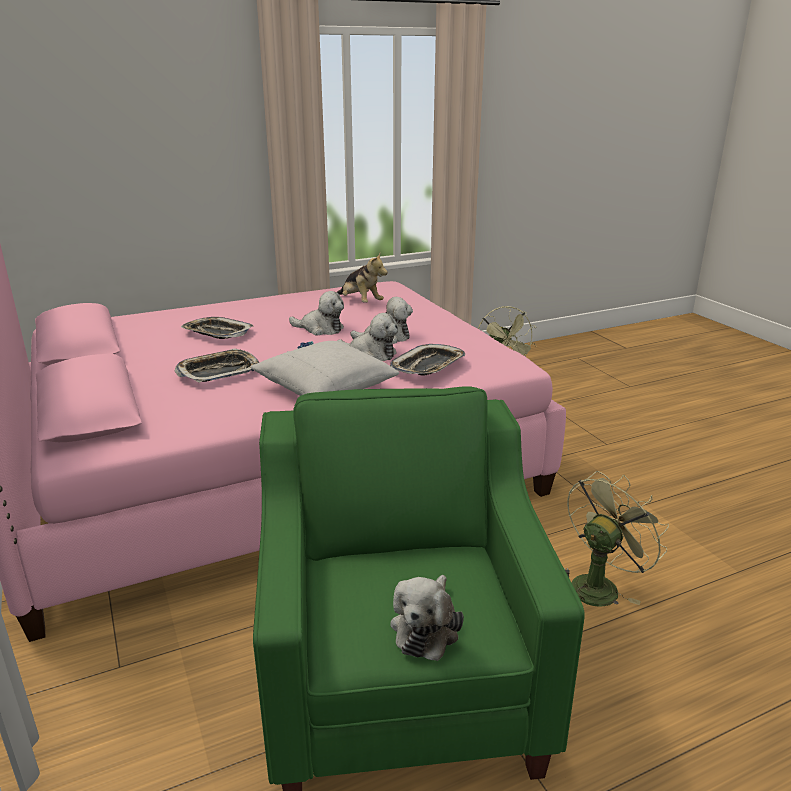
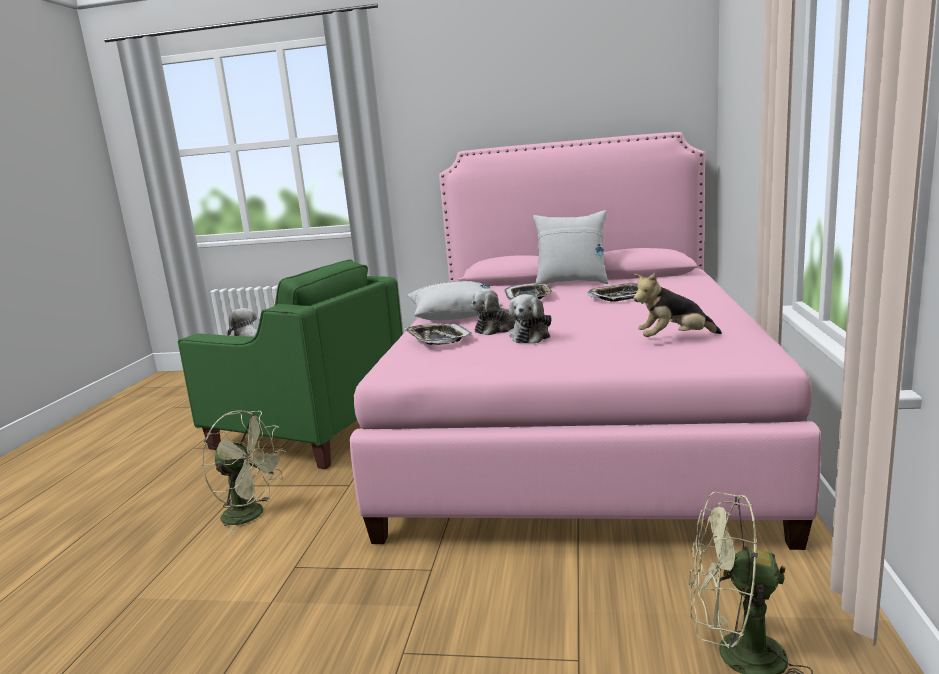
camera: 125 degrees right, 10 degrees down
(131, 366) = (571, 283): none -> grey pillow
(320, 329) = (594, 322): plush toy -> none
(598, 585) = (251, 515): green fan -> green fan turned 60 degrees counterclockwise

